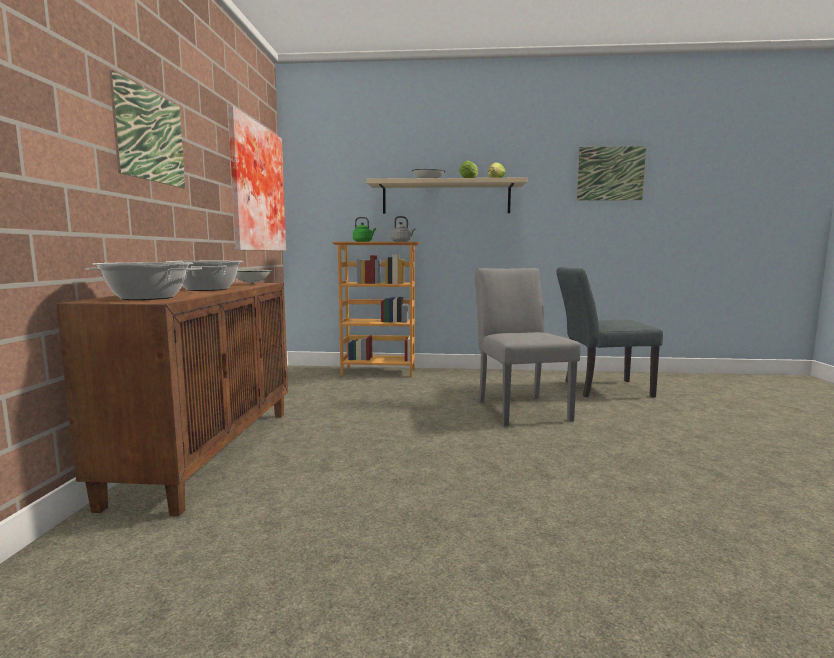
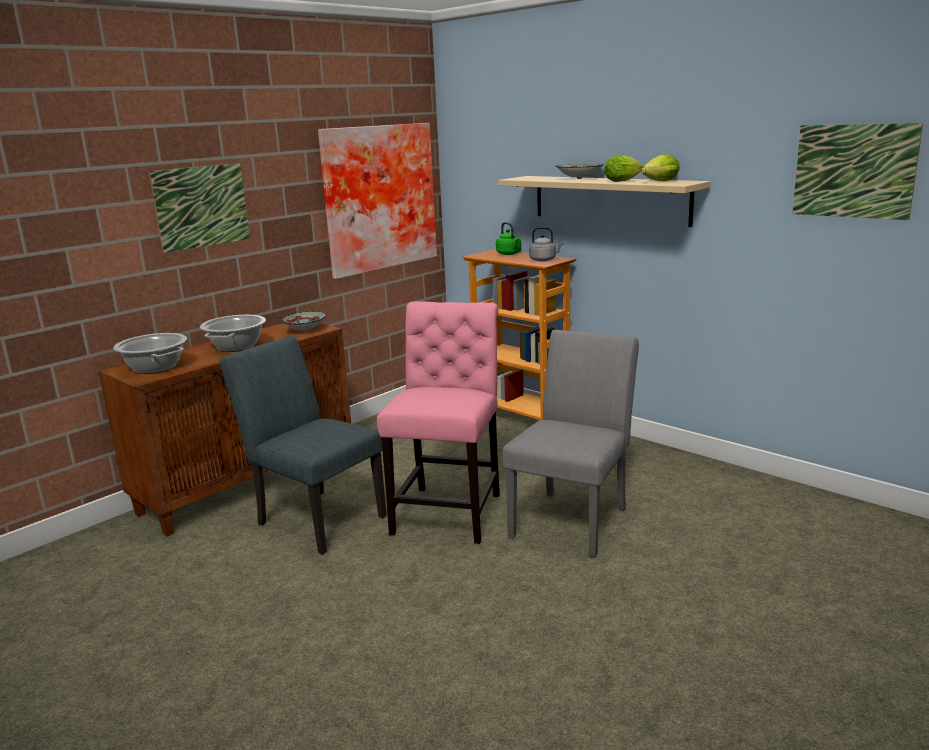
camera: 40 degrees right, 10 degrees up
(434, 424) = (449, 511): none -> pink chair
(600, 388) = (744, 520): grey chair -> grey chair (315, 517)

